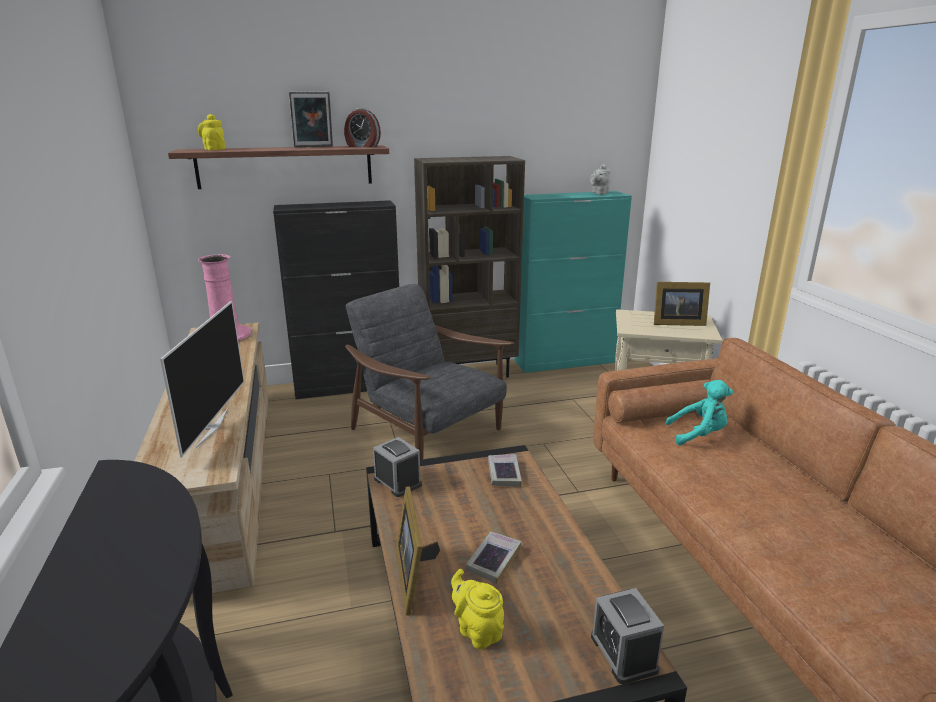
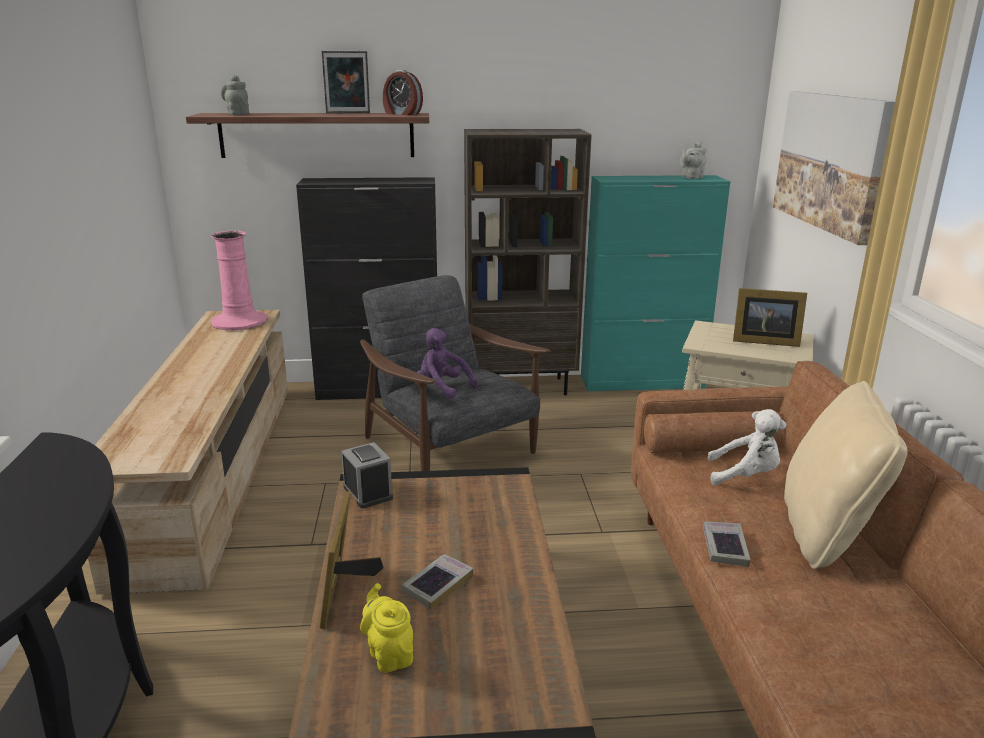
camera: 10 degrees right, 0 degrees up
(211, 427) = (185, 415): television -> none
(214, 149) = (237, 114): yellow teapot -> grey teapot
(425, 381) = (442, 388): none -> purple plush toy
(504, 474) = (489, 496): book -> book (724, 547)
(623, 653) = (540, 699): alarm clock -> none
(699, 435) = (745, 476): turquoise plush toy -> white plush toy
(719, 177) = (830, 162): none -> picture
(779, 476) = (826, 532): none -> beige pillow

